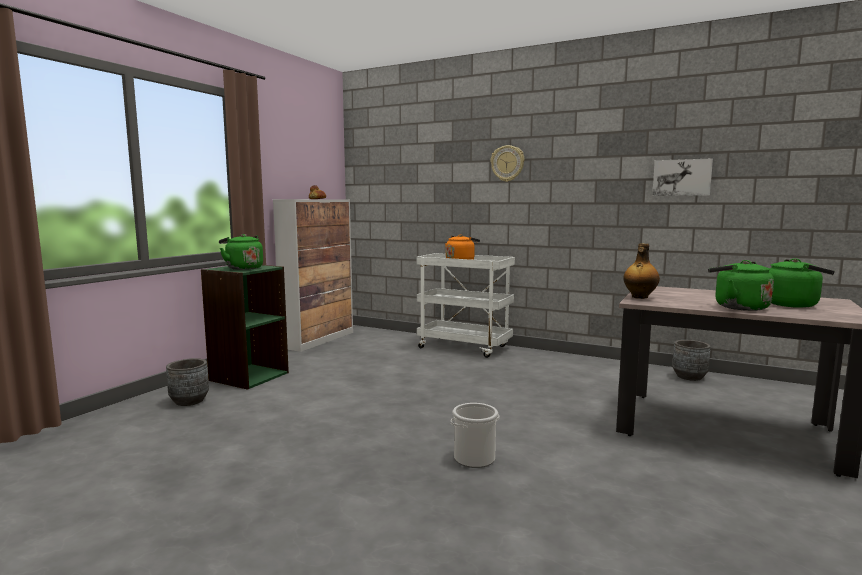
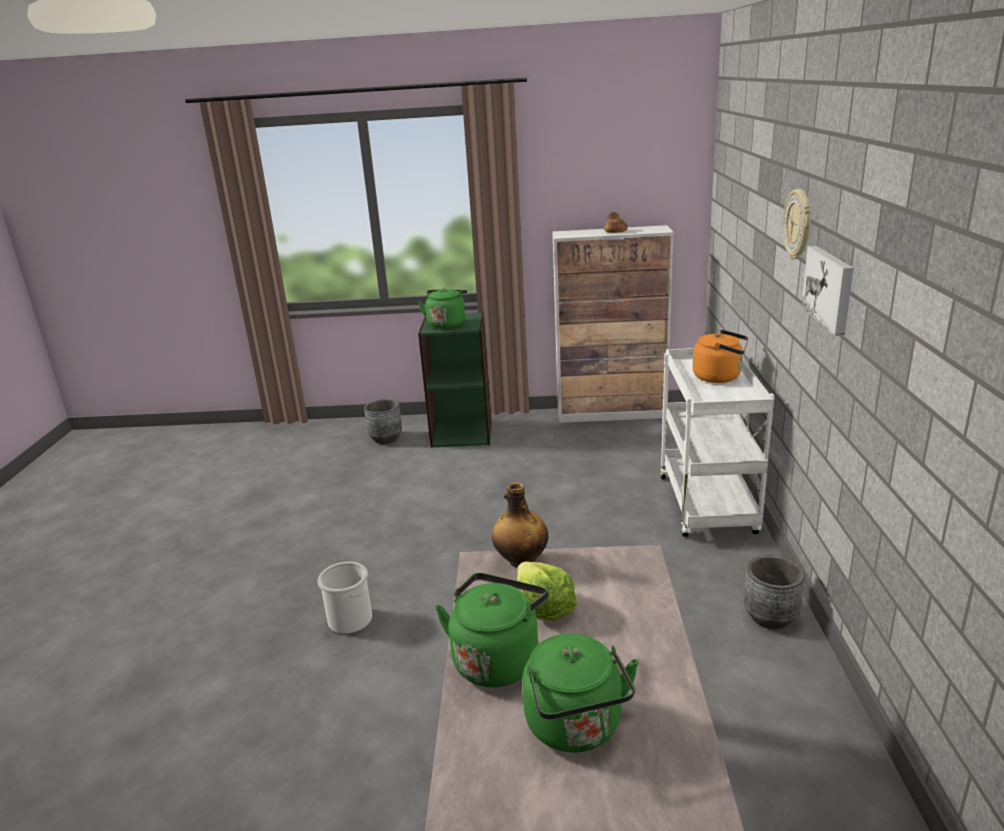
camera: 65 degrees right, 15 degrees up
(682, 177) = (950, 364): picture -> picture (830, 288)
(689, 299) = (544, 607): none -> lettuce
(689, 376) = (838, 774): grey planter -> grey planter (770, 617)

